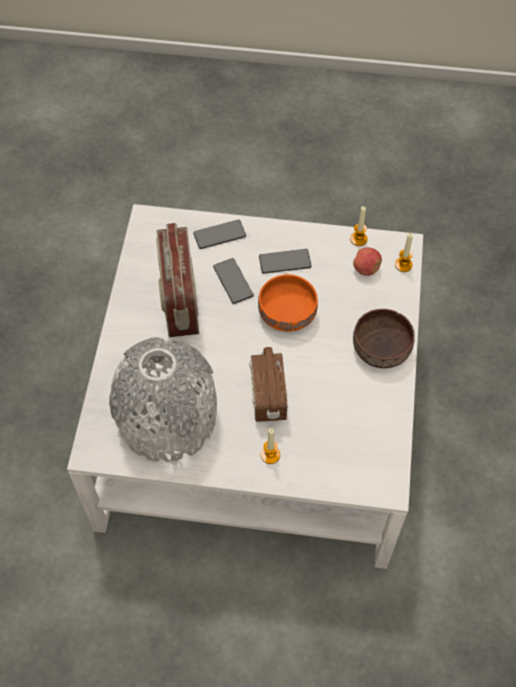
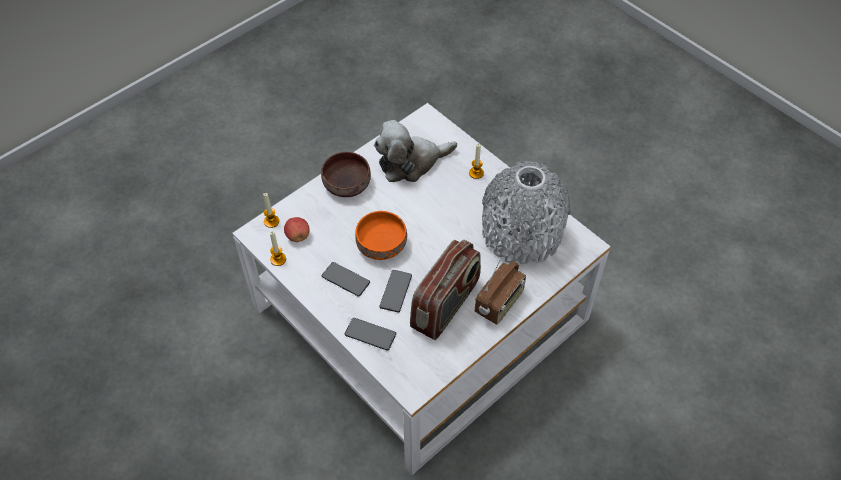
camera: 140 degrees left, 5 degrees down
(267, 397) = (447, 203): radio -> radio (499, 303)
(346, 417) = (411, 162): none -> plush toy

